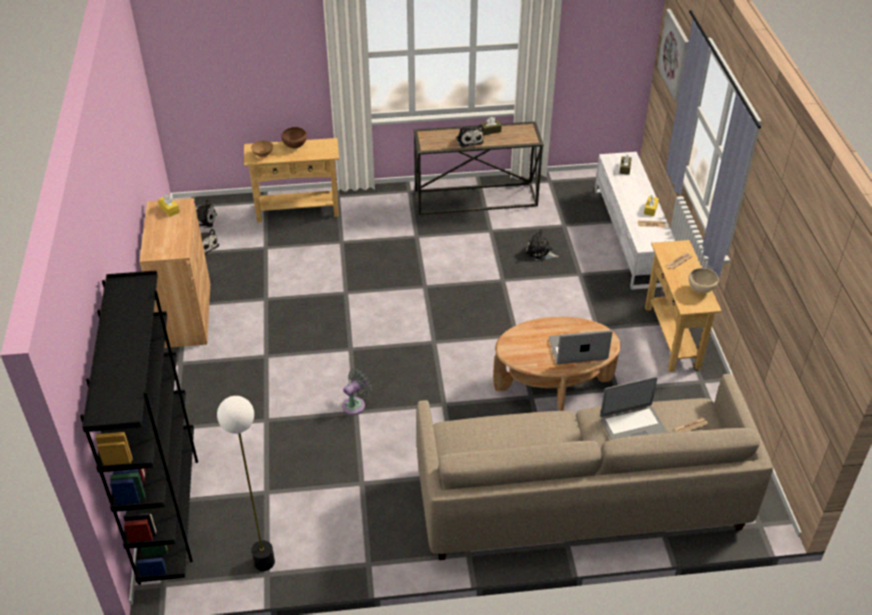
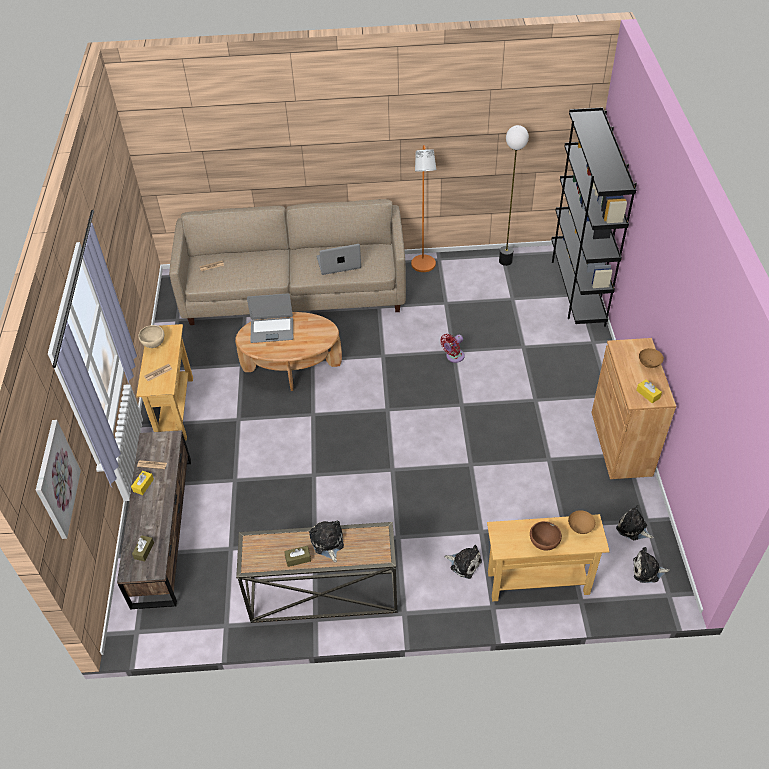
camera: 175 degrees left, 5 degrees up
(156, 235) = (648, 364): none -> brown bowl
(355, 404) = (453, 357): grey fan -> red fan
(392, 547) = (423, 267): none -> orange floor lamp
(540, 252) = (267, 509): plush toy -> plush toy (464, 563)
(631, 236) = (163, 529): white tv stand -> brown tv stand
(633, 427) = (252, 264): laptop -> laptop (339, 263)

